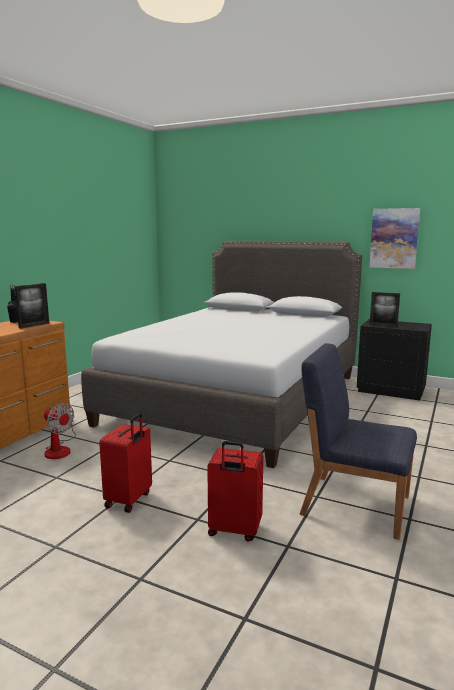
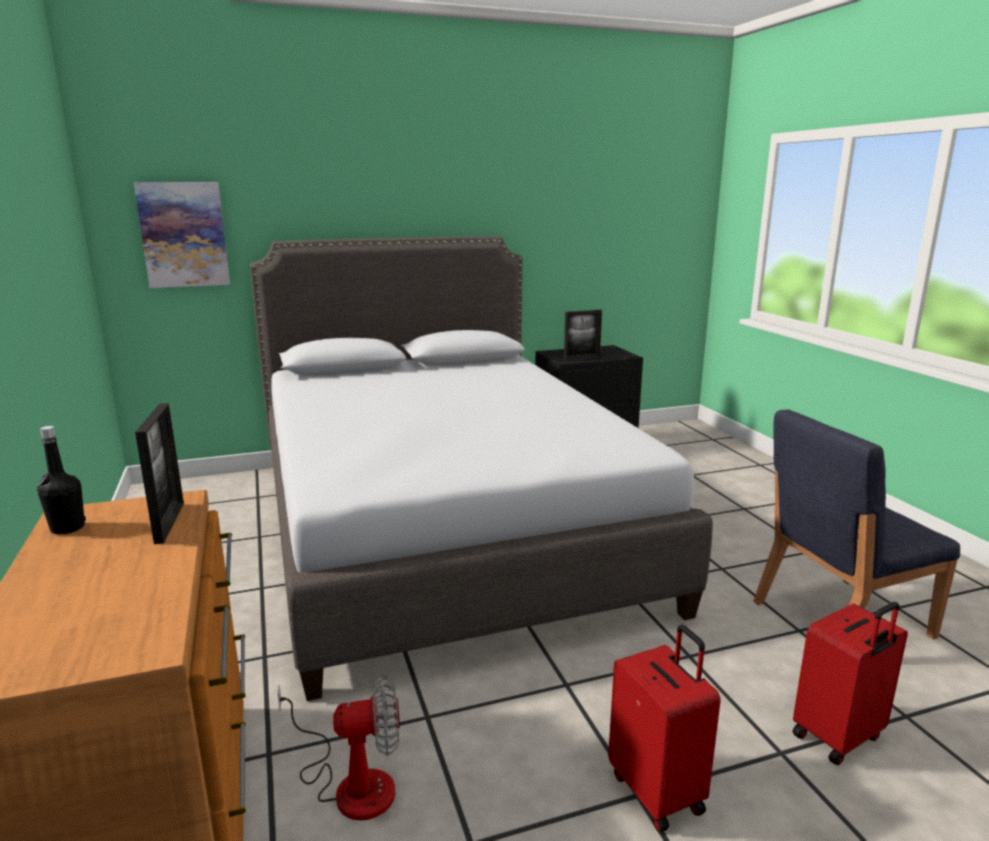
camera: 45 degrees left, 5 degrees up
(394, 238) = (558, 228): picture -> picture (184, 235)

